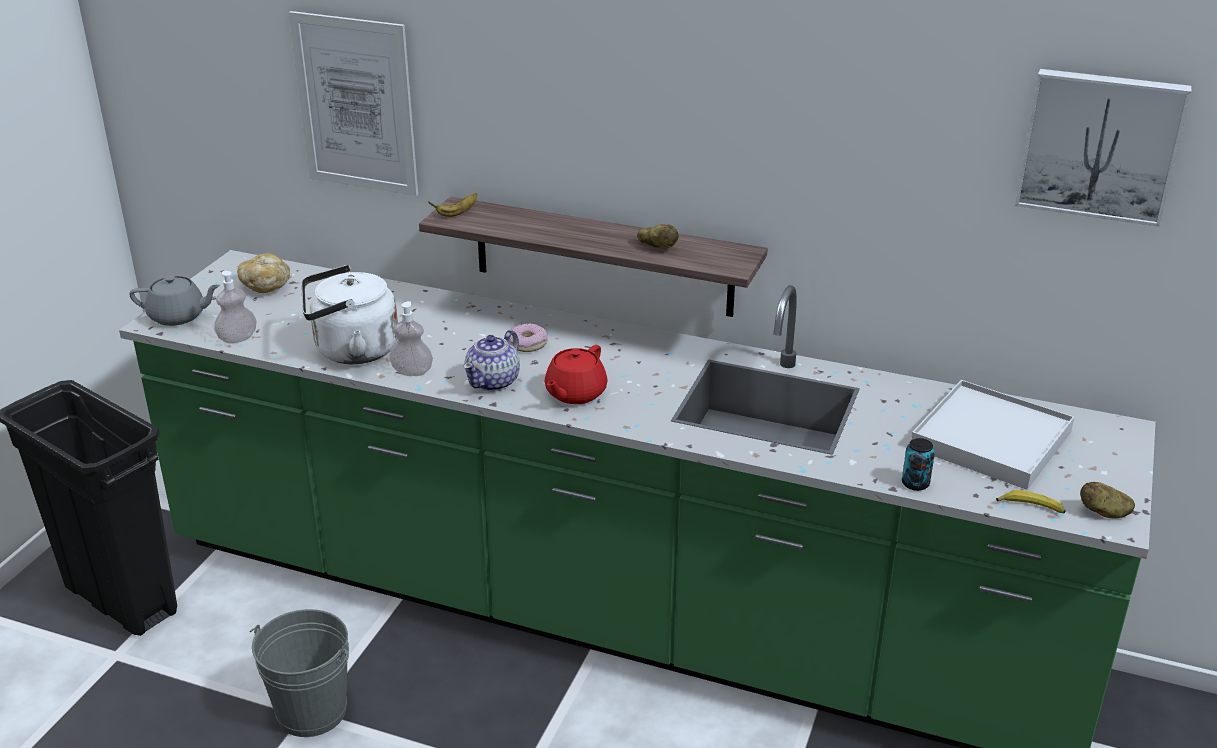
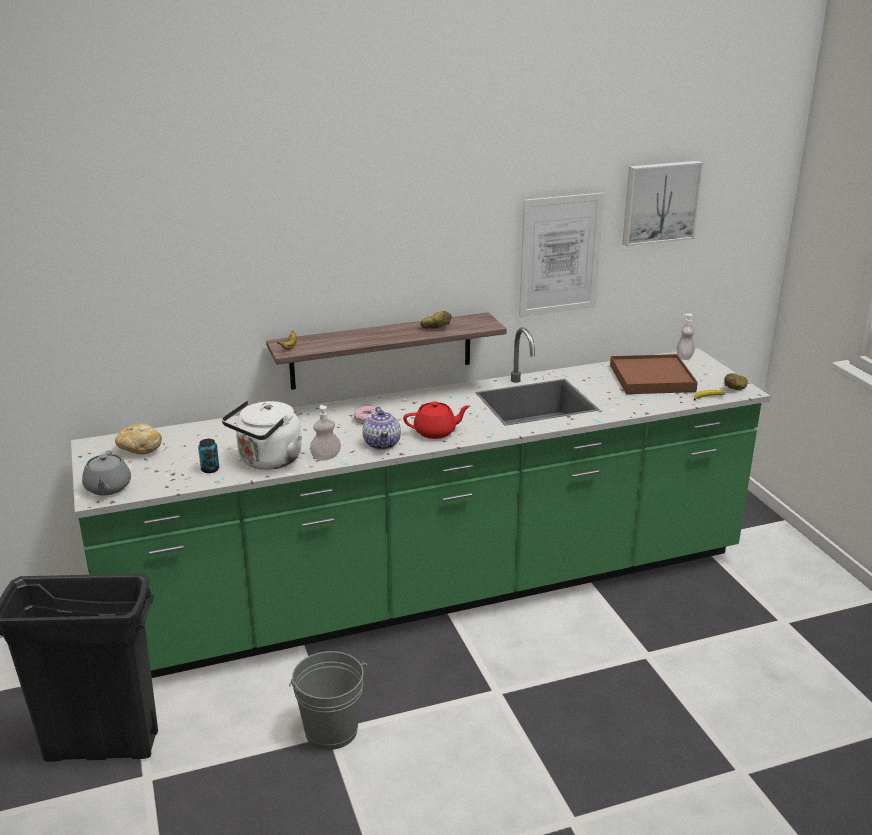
camera: 40 degrees left, 5 degrees down
(178, 316) = (107, 488): grey teapot -> grey teapot turned 120 degrees clockwise
(237, 338) = (177, 483): soap dispenser -> soap dispenser (684, 357)
(355, 104) = (186, 290): picture -> picture (560, 255)
(574, 393) = (436, 432): red teapot -> red teapot turned 90 degrees counterclockwise
(915, 483) = (652, 407): can -> can (210, 469)
(991, 440) = (652, 378): white tray -> brown tray

